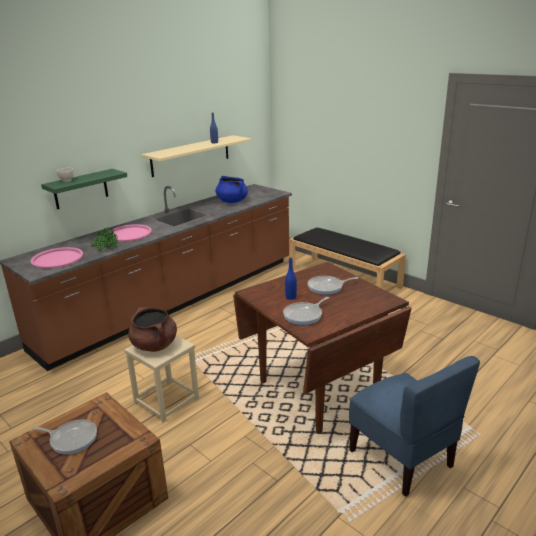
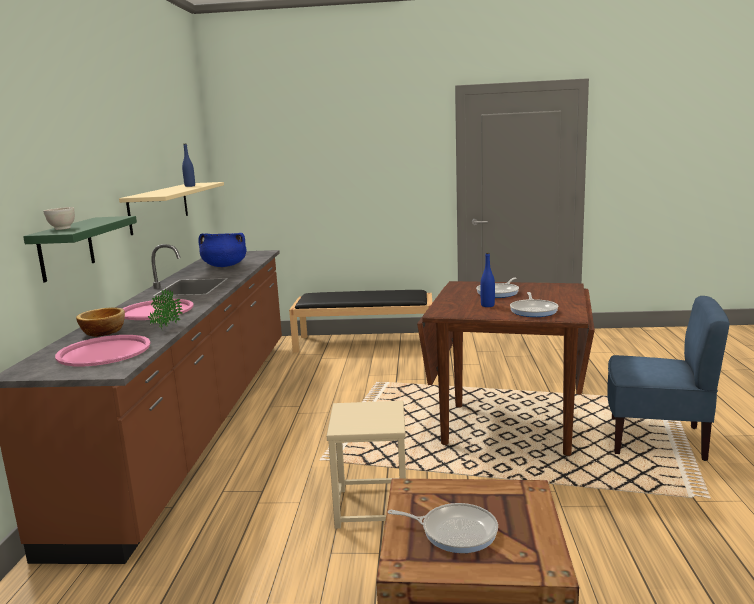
camera: 40 degrees left, 10 degrees down
(72, 439) = (455, 531): frying pan -> frying pan turned 45 degrees clockwise
(83, 242) = (103, 332): none -> bowl
(155, 345) = (359, 418): brown cooking pot -> none

